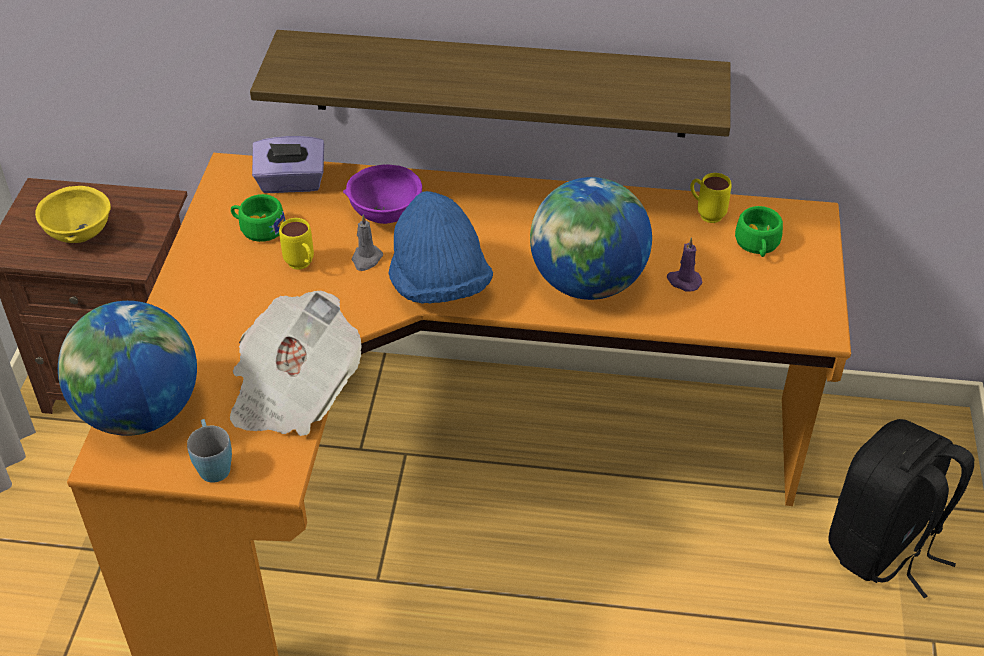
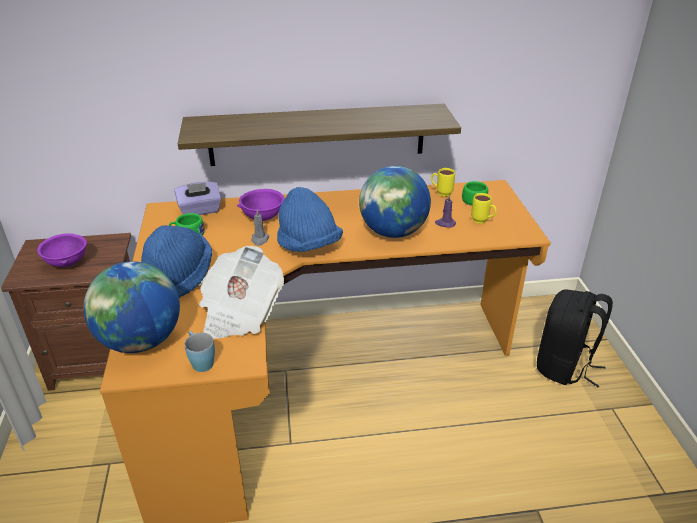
camera: 15 degrees left, 10 degrees down
(81, 234) = (68, 263): yellow bowl -> purple bowl
(222, 310) = (178, 277): none -> blue hat
(302, 266) = (222, 248): yellow mug -> yellow mug (482, 222)

